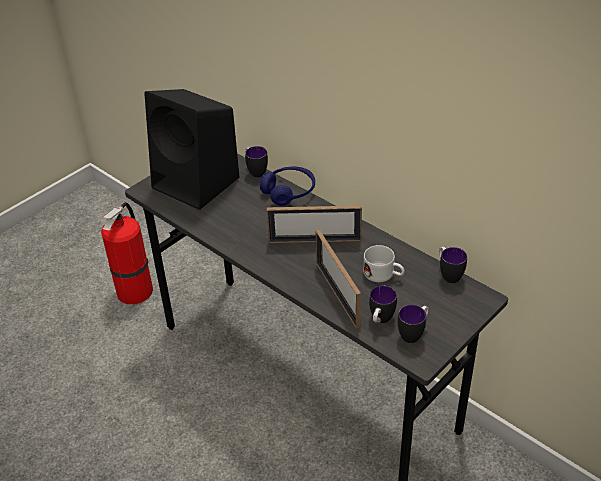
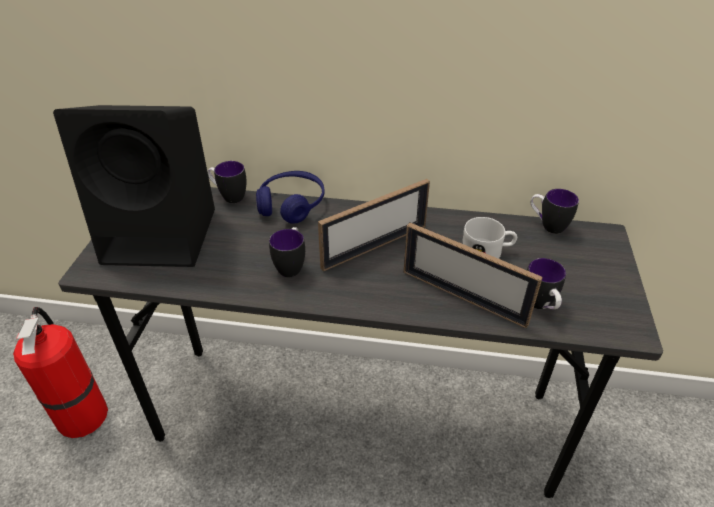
camera: 35 degrees left, 0 degrees up
(413, 333) = (589, 304): mug -> mug (291, 265)

